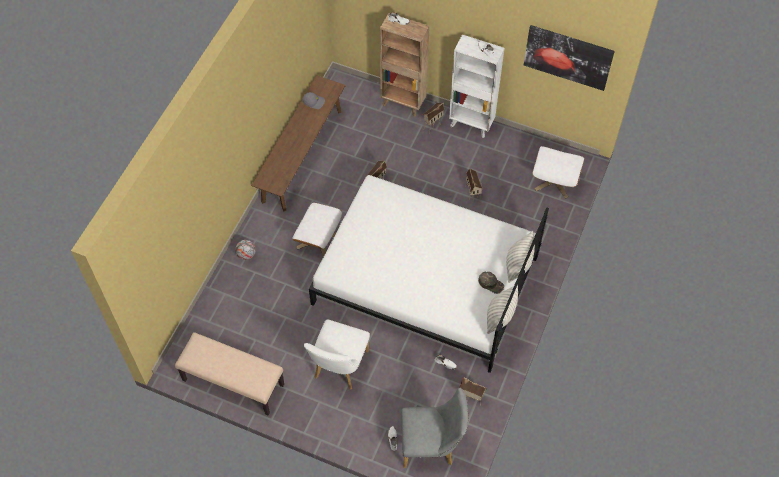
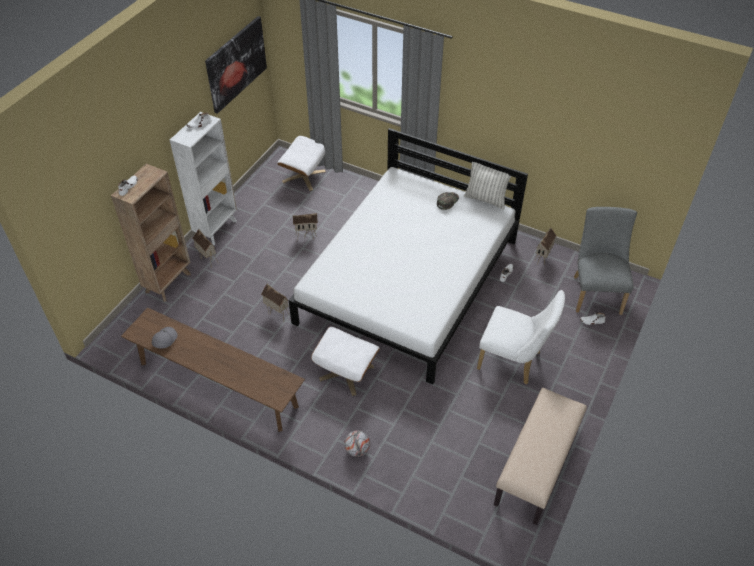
camera: 85 degrees left, 10 degrees down
(518, 266) = (428, 181): pillow -> none

